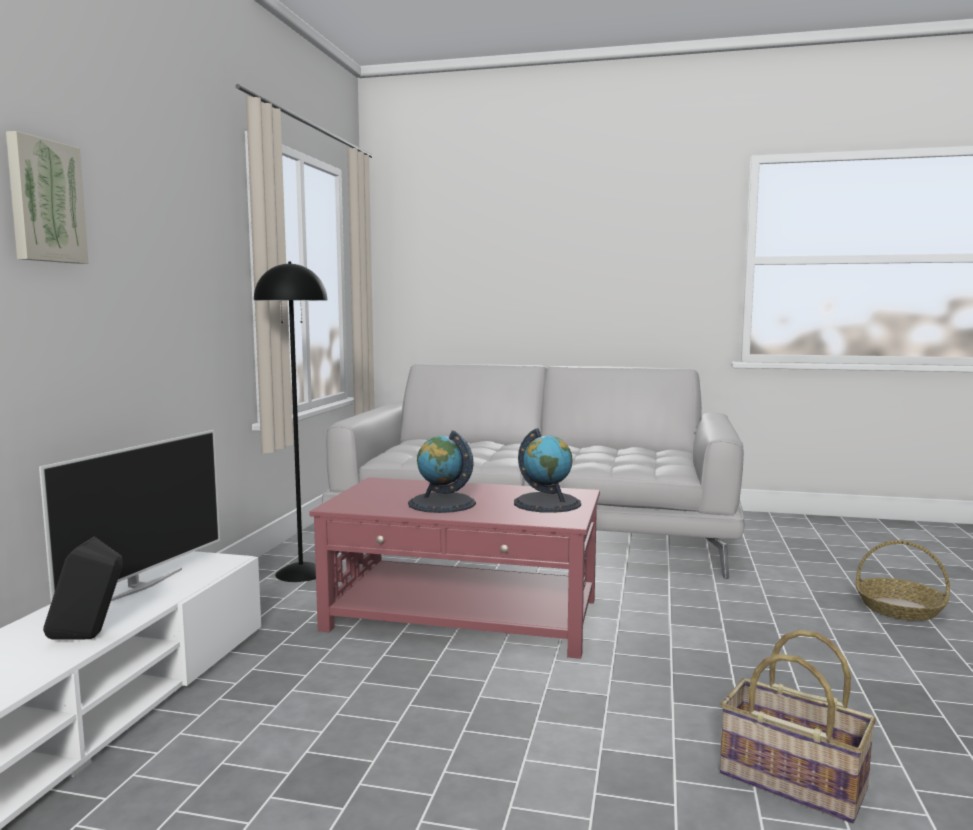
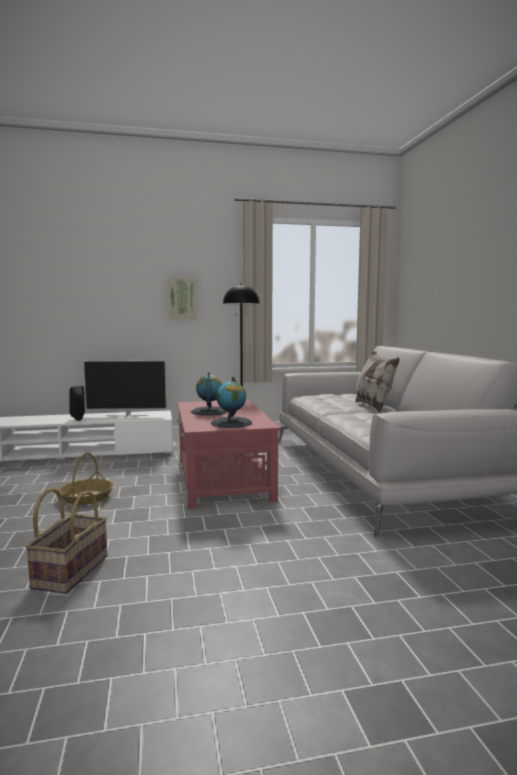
camera: 65 degrees right, 0 degrees up
(44, 201) = (120, 269): picture -> picture (182, 299)
(511, 447) = (374, 406): none -> pillow
(900, 608) = (405, 619): basket -> basket (86, 497)

